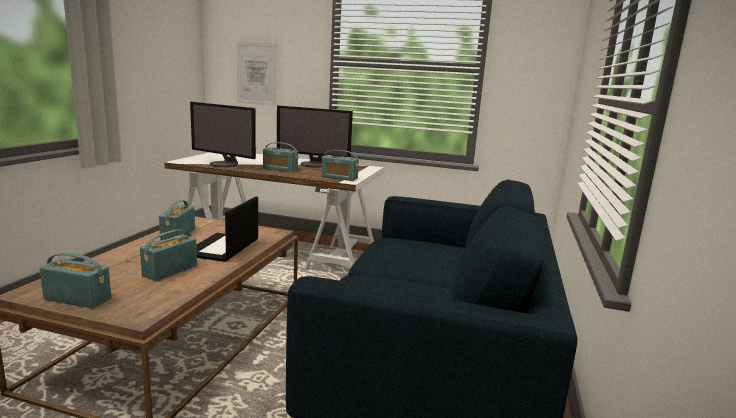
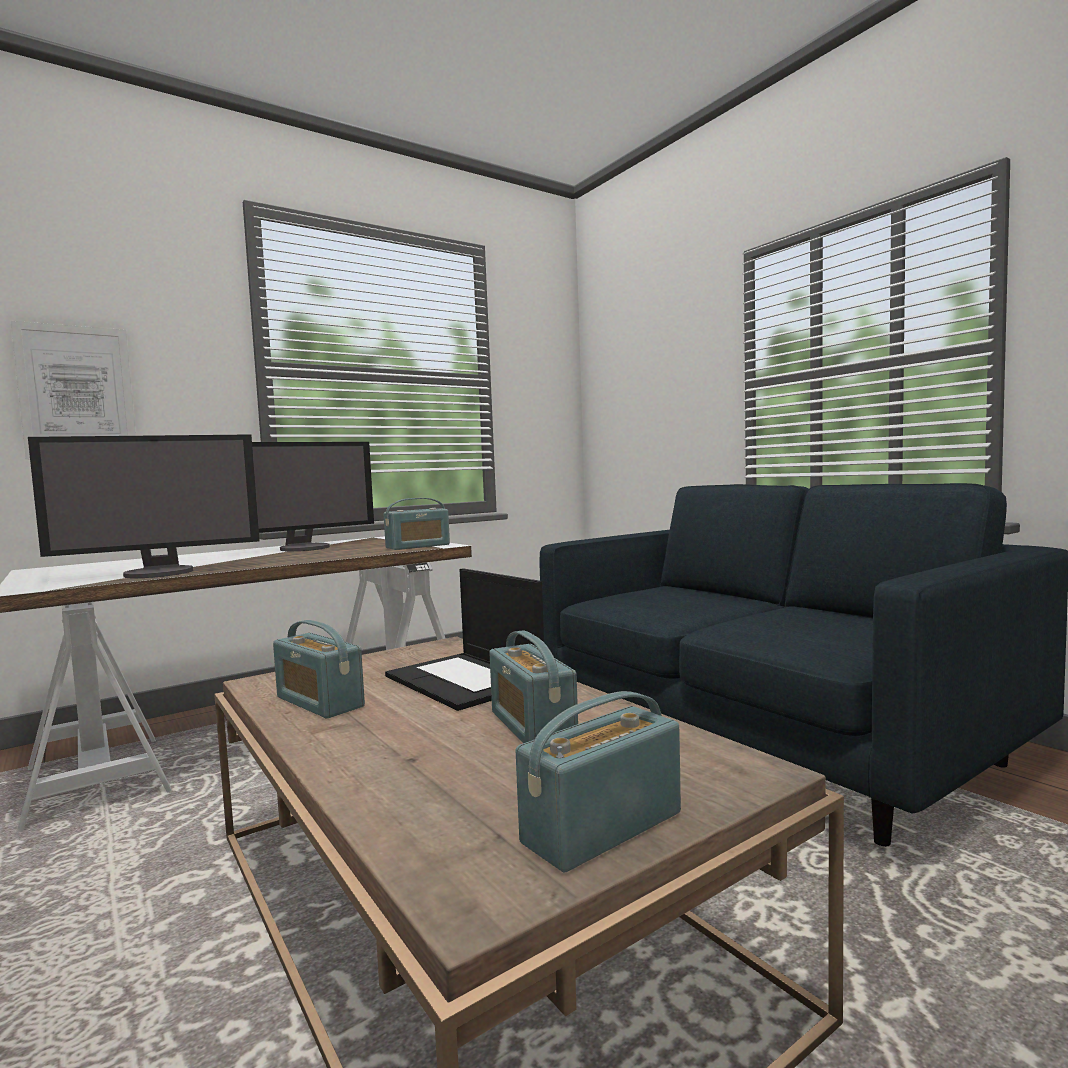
camera: 50 degrees left, 10 degrees down
(280, 169) = (289, 557): radio -> none

